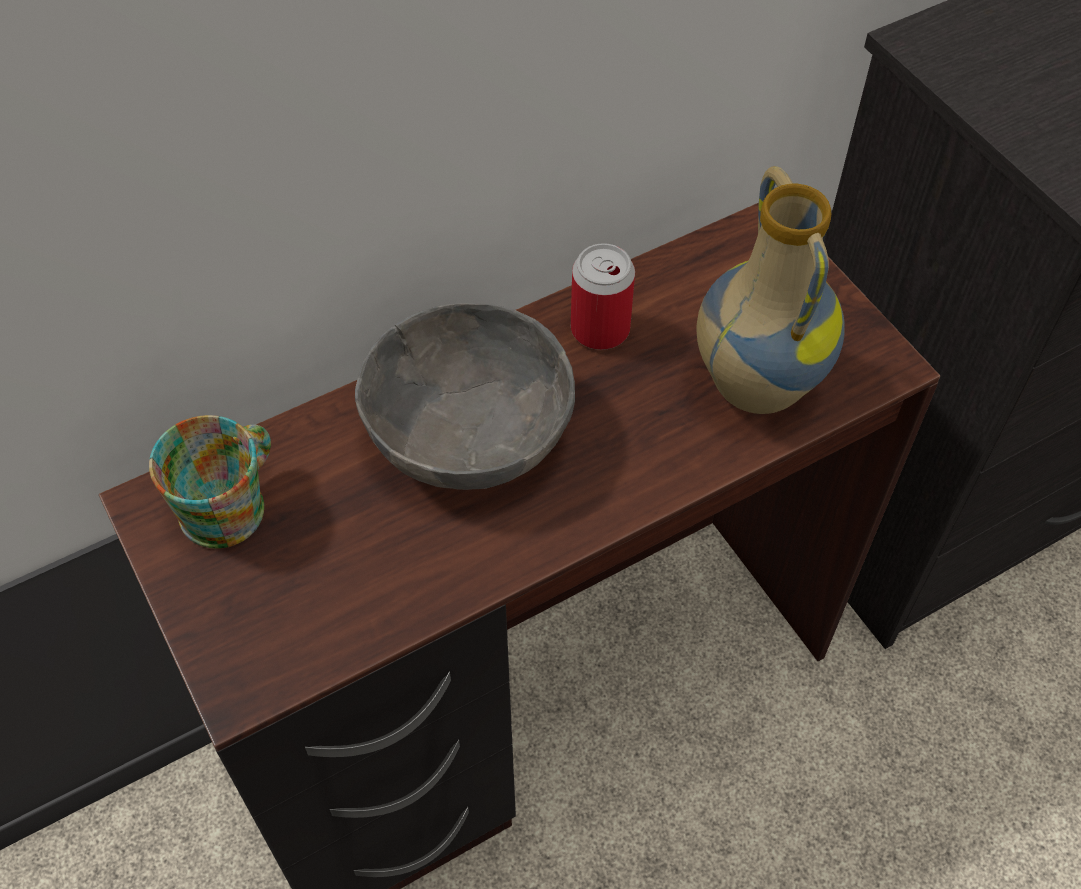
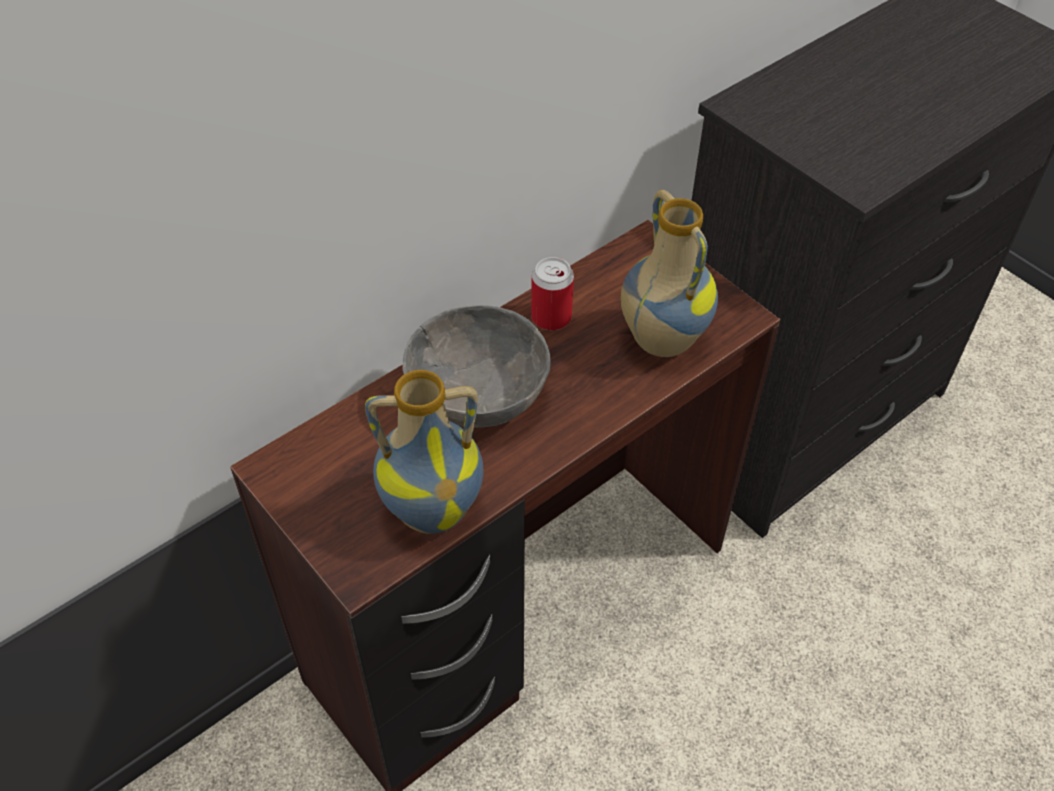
camera: 10 degrees left, 5 degrees down
(233, 504) = (326, 460): mug -> none
(368, 600) = (433, 508): none -> vase

